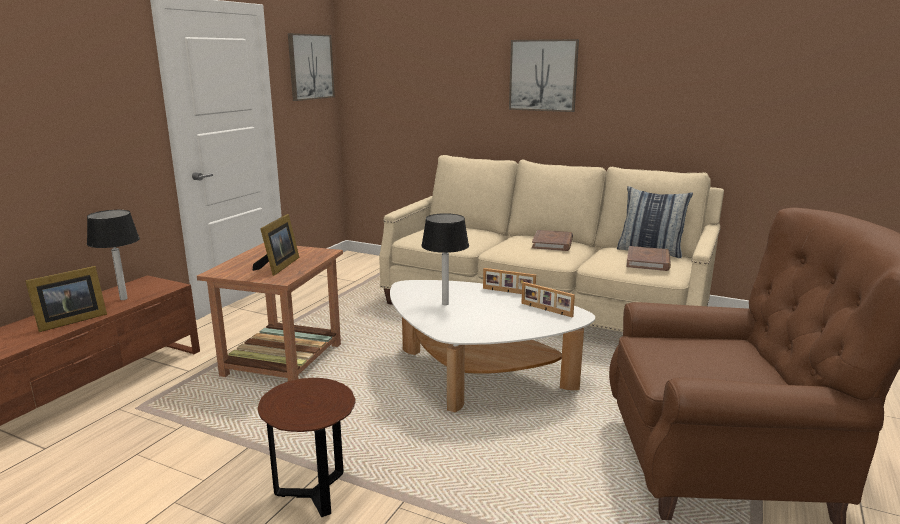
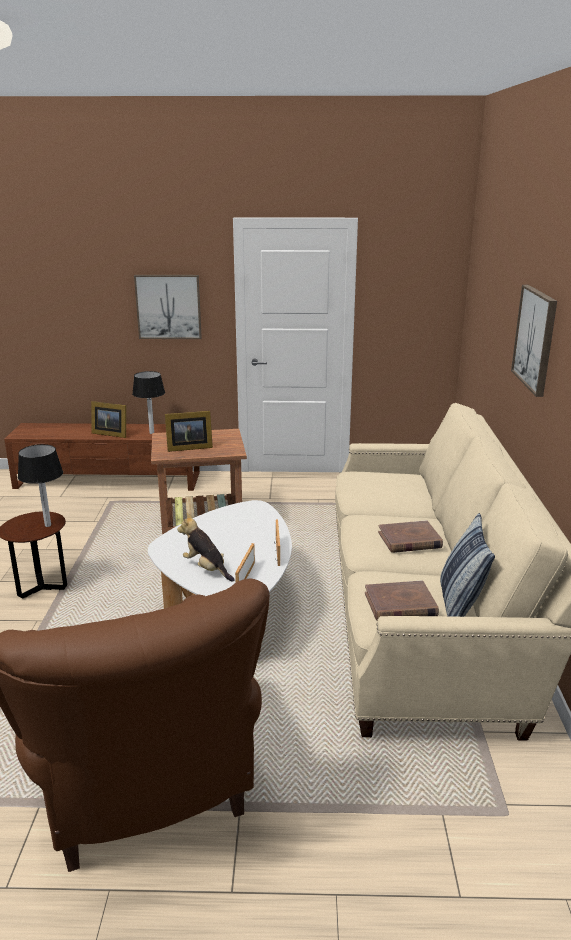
camera: 65 degrees right, 5 degrees up
(310, 67) = (419, 277): picture -> picture (168, 306)
(445, 303) = (225, 530): table lamp -> table lamp (48, 525)
(517, 321) = (206, 568): none -> plush toy

